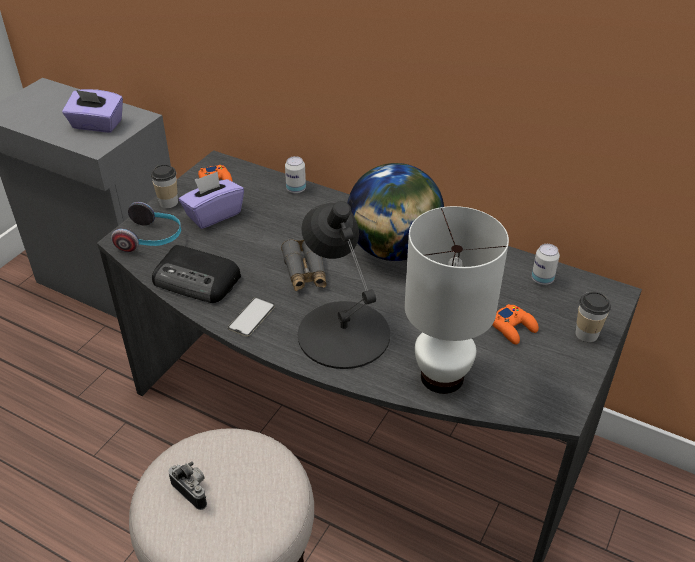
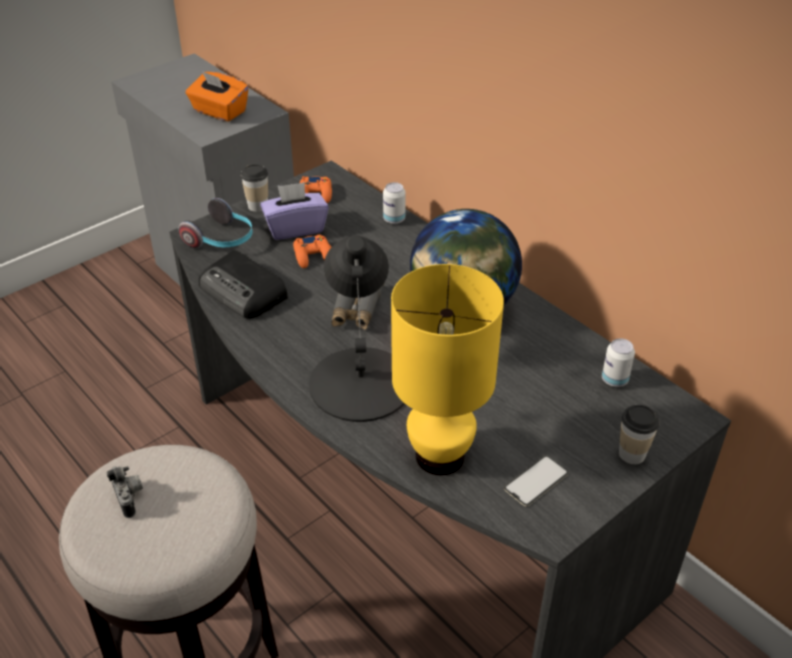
camera: 20 degrees right, 0 degrees up
(97, 125) = (219, 111): purple tissue box -> orange tissue box
(251, 317) = (277, 342): phone -> phone (536, 481)
(442, 378) = (440, 457): white table lamp -> yellow table lamp
(513, 328) = (549, 424): orange game controller -> orange game controller (313, 255)

